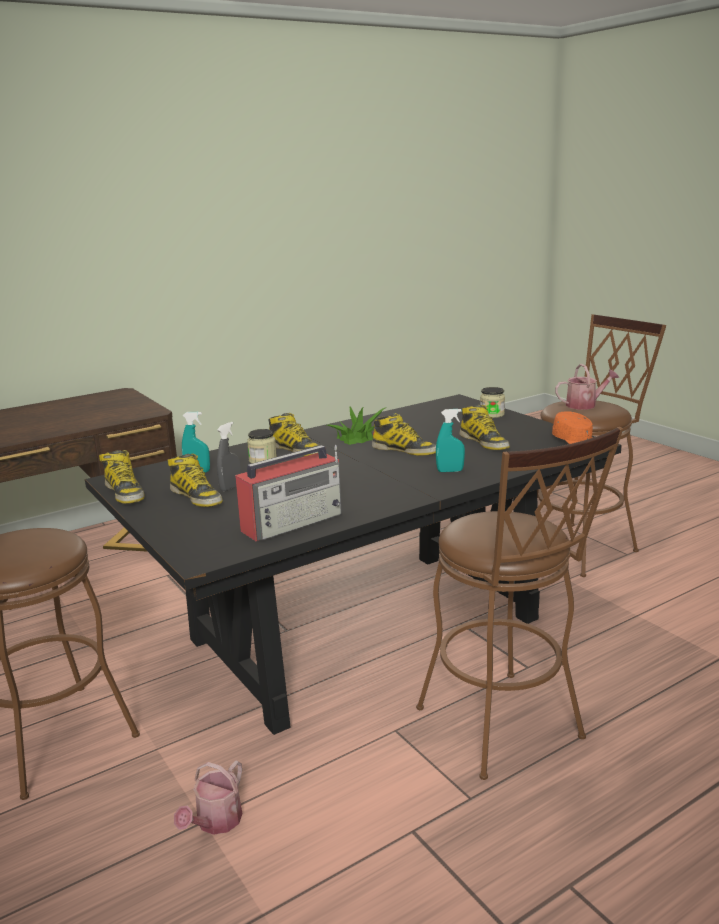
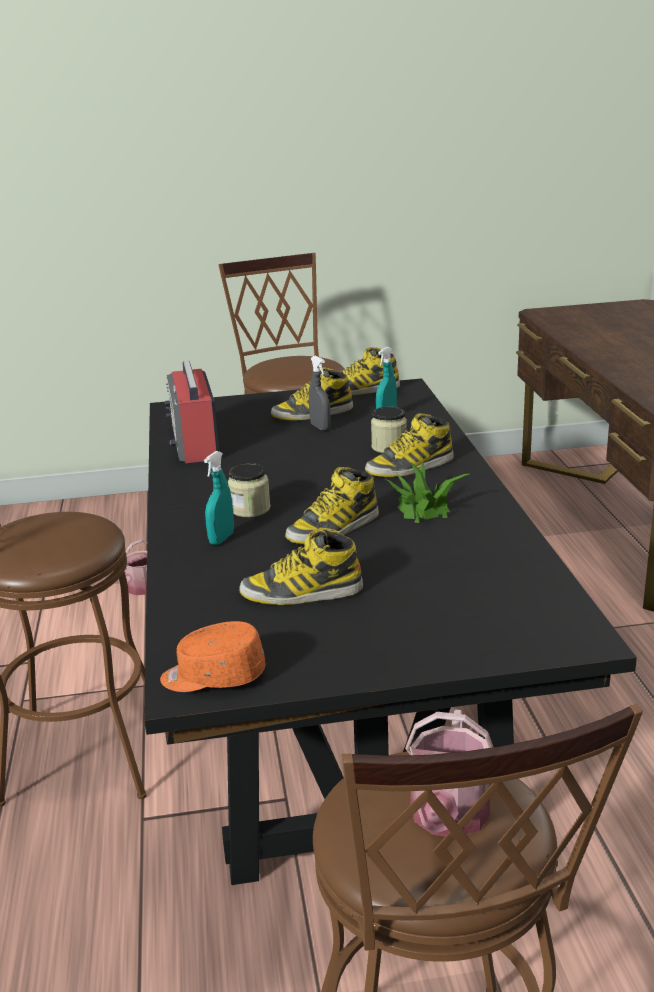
camera: 115 degrees right, 5 degrees up
(492, 414) = (445, 646): jar -> jar (250, 509)

